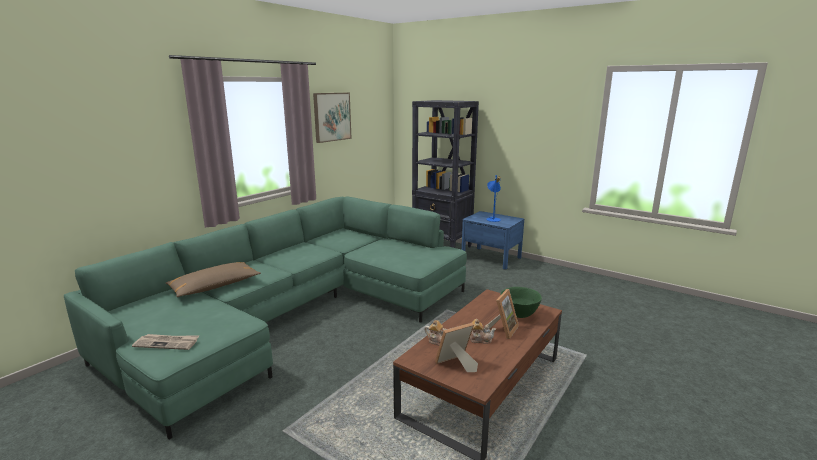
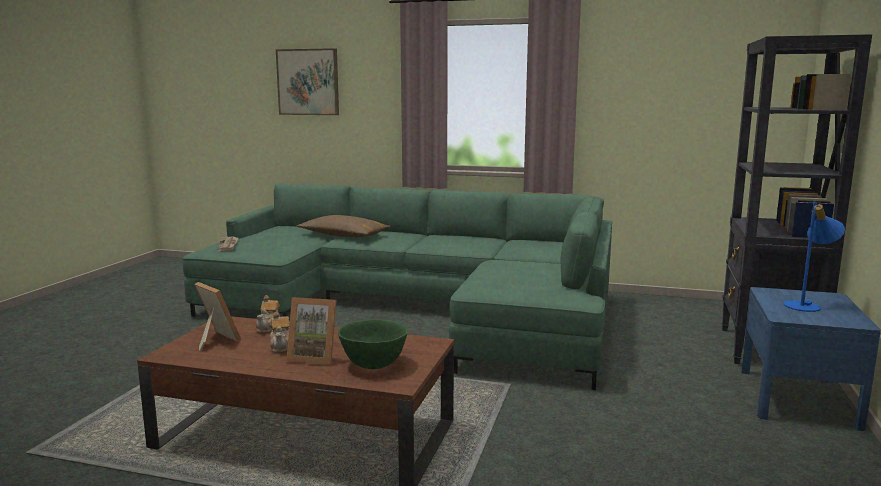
camera: 70 degrees right, 5 degrees down
(332, 117) = (634, 75): picture -> picture (308, 82)

